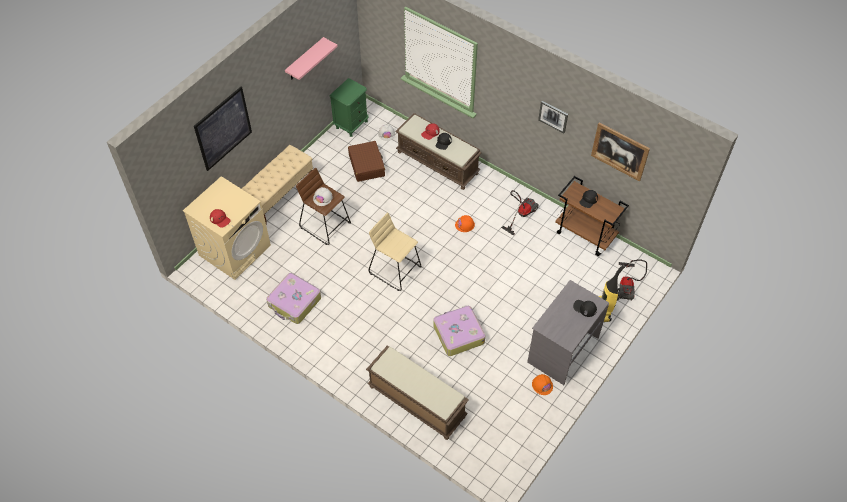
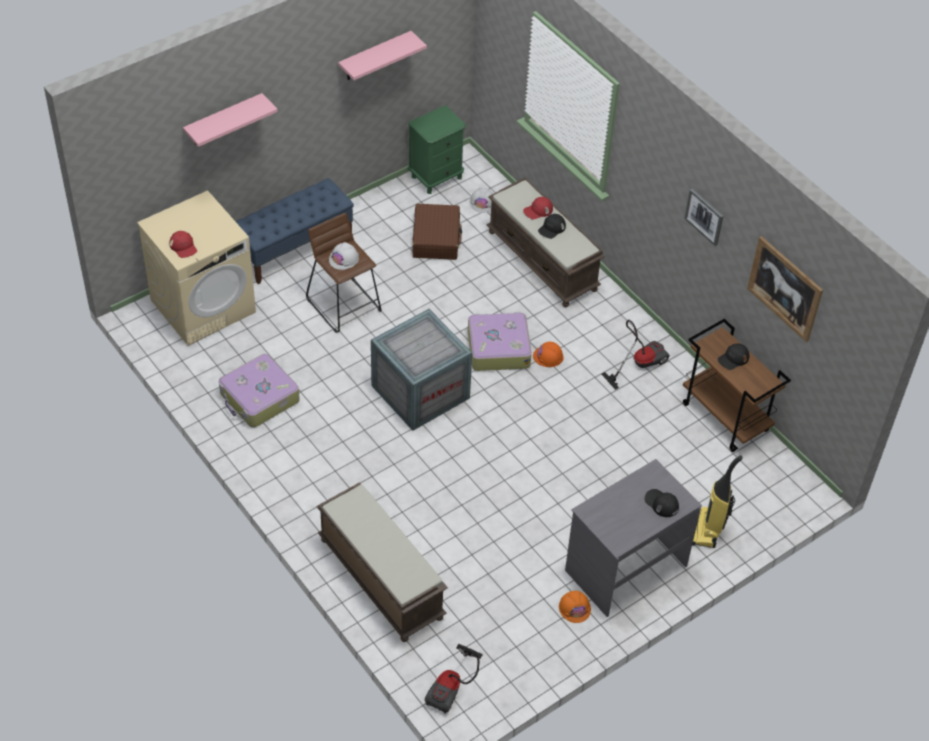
camera: 15 degrees right, 5 degrees down
(223, 128) = (224, 120): picture -> pink shelf
(279, 195) = (294, 248): beige bench -> blue bench
(395, 269) = (421, 391): beige stool -> crate
(458, 334) = (478, 503): suitcase -> suitcase (498, 348)
(627, 285) = (761, 505): vacuum cleaner -> vacuum cleaner (452, 687)

